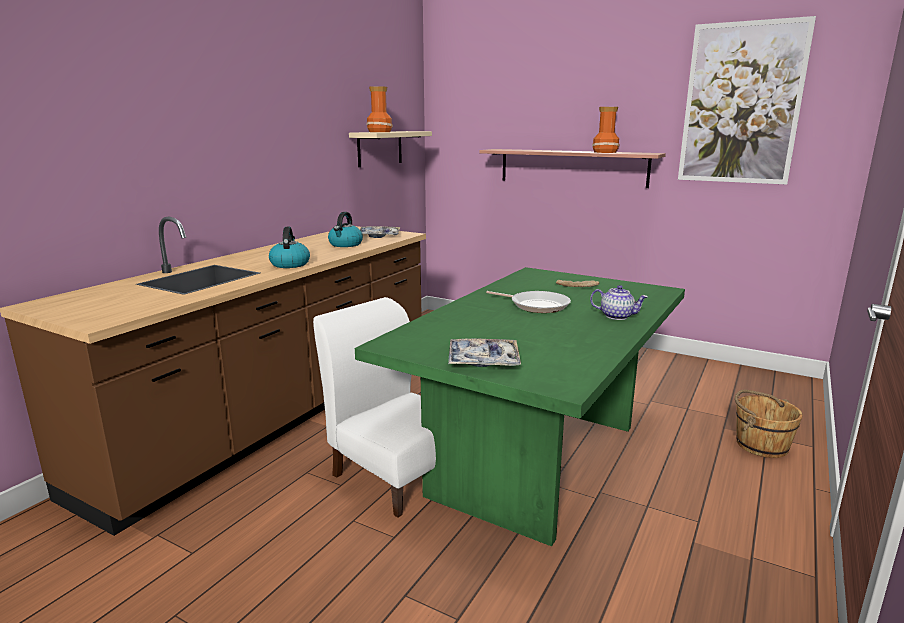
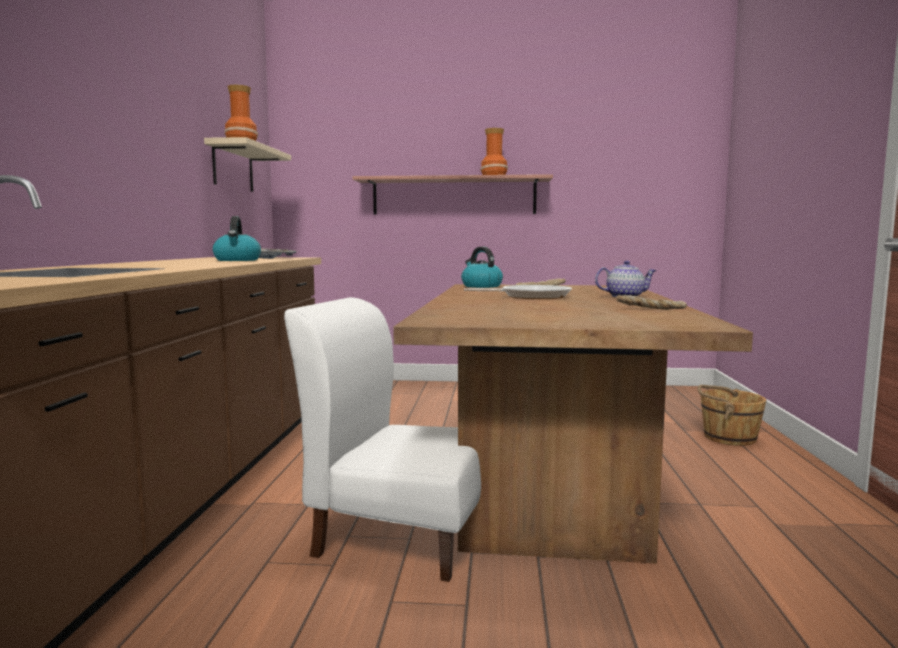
camera: 25 degrees left, 10 degrees down
(290, 264) = (194, 265): kettle -> kettle (481, 286)
(483, 361) = (575, 321): tray -> none
(536, 458) = (546, 486): green dining table -> brown dining table
(584, 348) = (651, 309): none -> bread
(741, 104) = (615, 130): picture -> none

